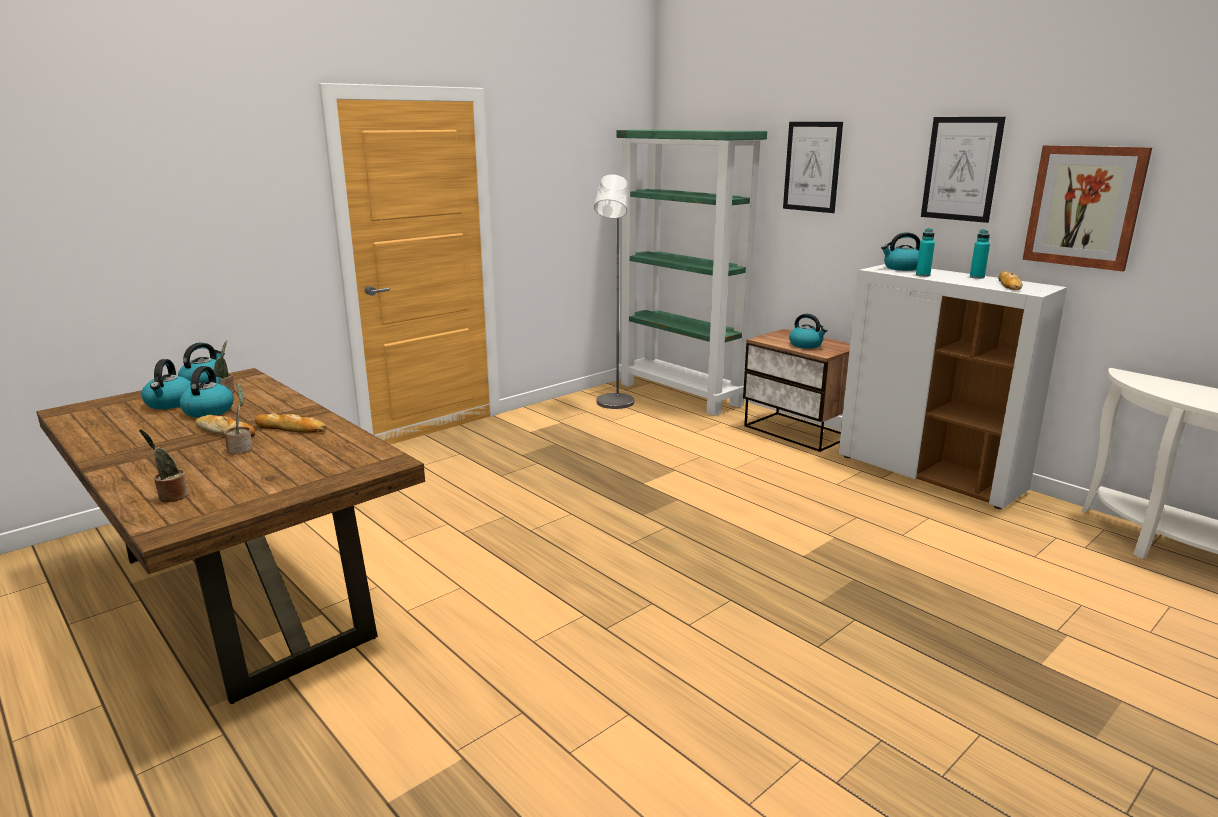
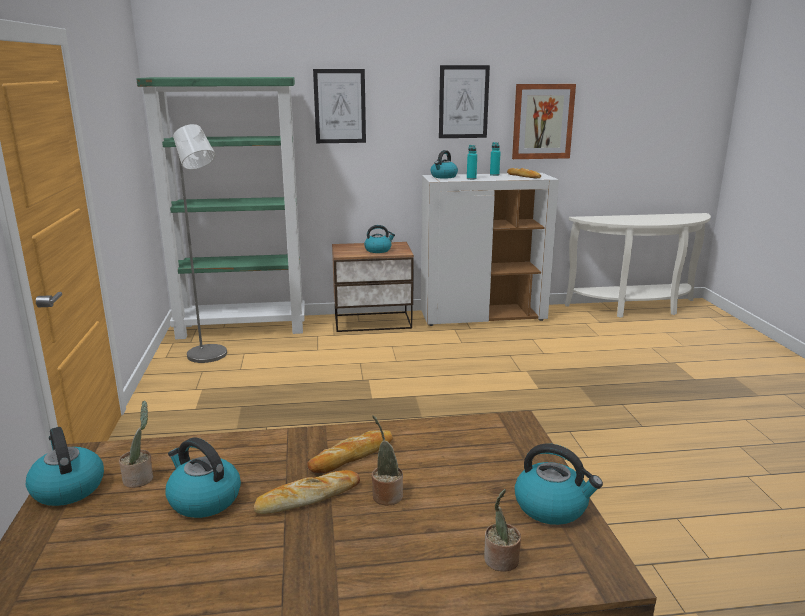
camera: 55 degrees left, 0 degrees up
(170, 403) = (118, 527): kettle -> kettle (552, 507)

